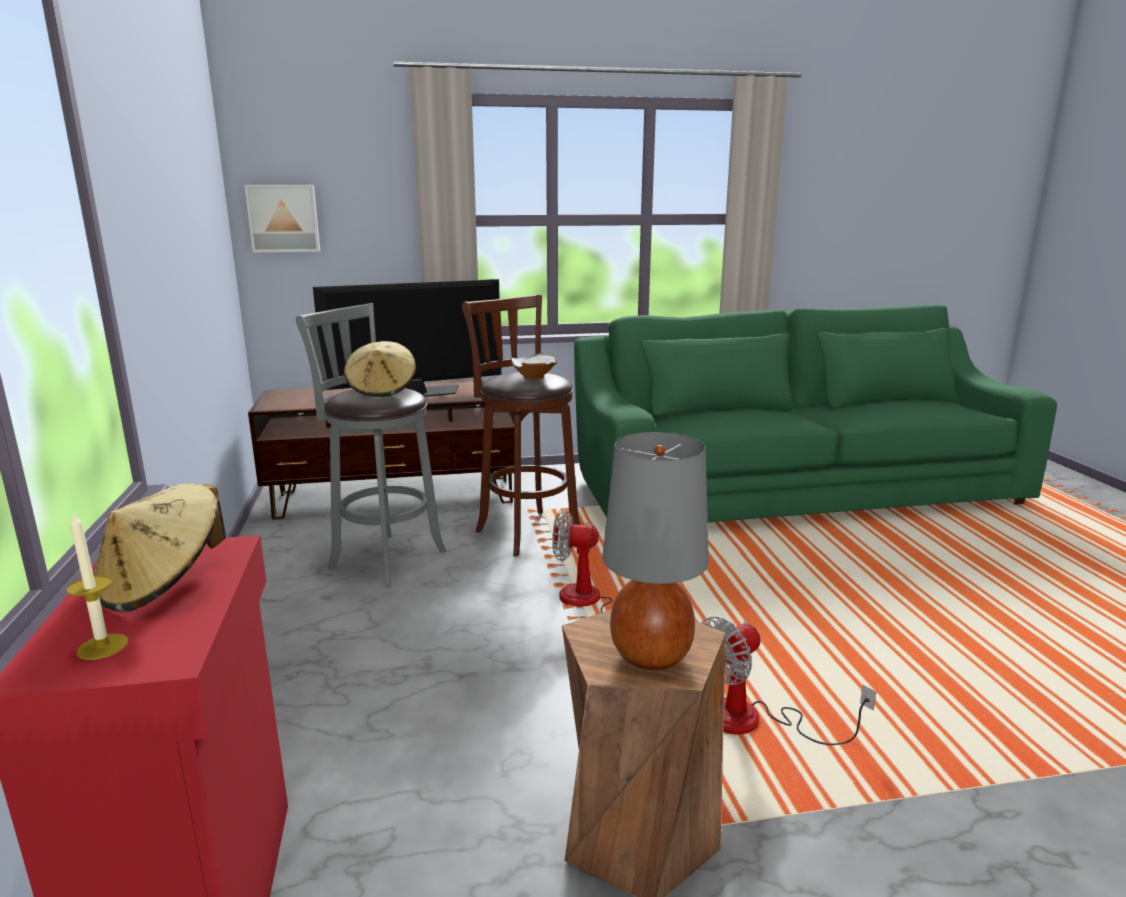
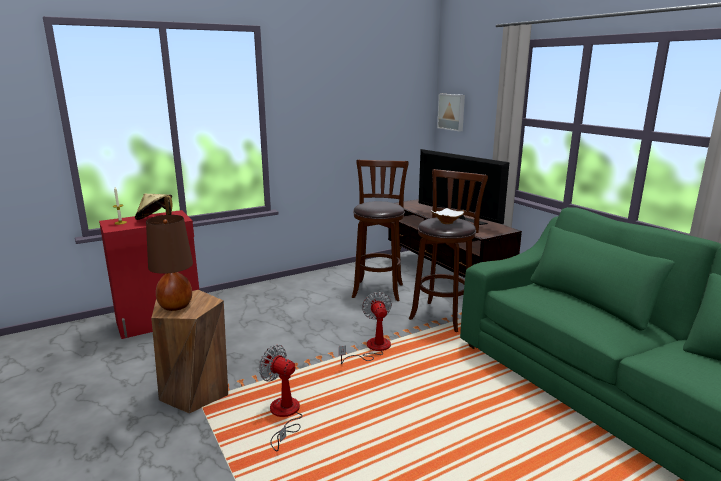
camera: 70 degrees right, 0 degrees up
(382, 390) = (384, 204): beige hat -> none
(383, 558) = (378, 289): grey stool -> brown stool
(651, 656) = (175, 306): grey table lamp -> brown table lamp

